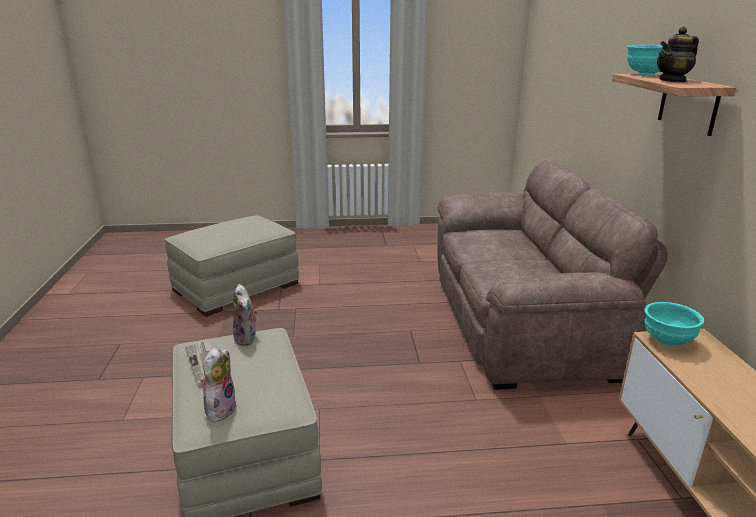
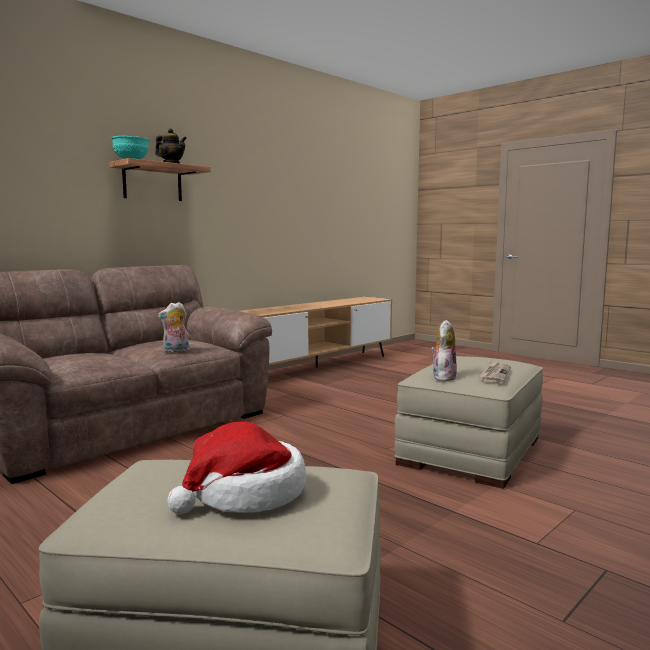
camera: 130 degrees left, 15 degrees down
(220, 409) = (503, 361): plush toy -> plush toy (176, 351)
(223, 231) = (245, 494): none -> hat
(666, 340) = (253, 313): turquoise bowl -> none

